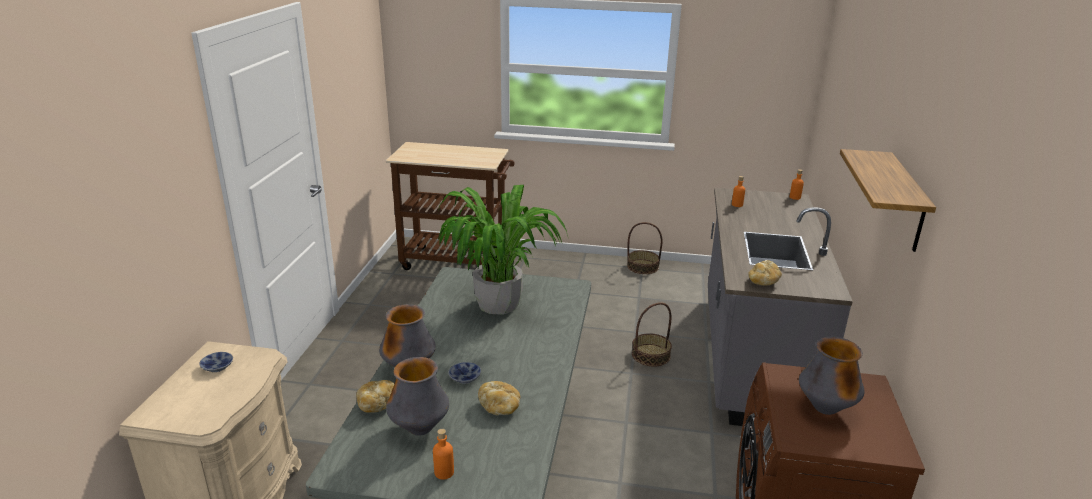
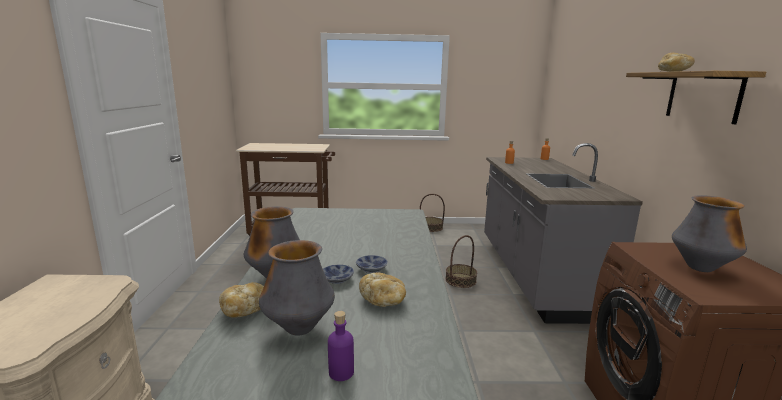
camera: 10 degrees left, 10 degrees down
(217, 367) = (51, 296): bowl -> bowl (371, 269)
(444, 472) = (341, 372): orange bottle -> purple bottle
(497, 304) = (349, 226): potted plant -> none
(763, 282) = (566, 195): bread -> bread (673, 72)

